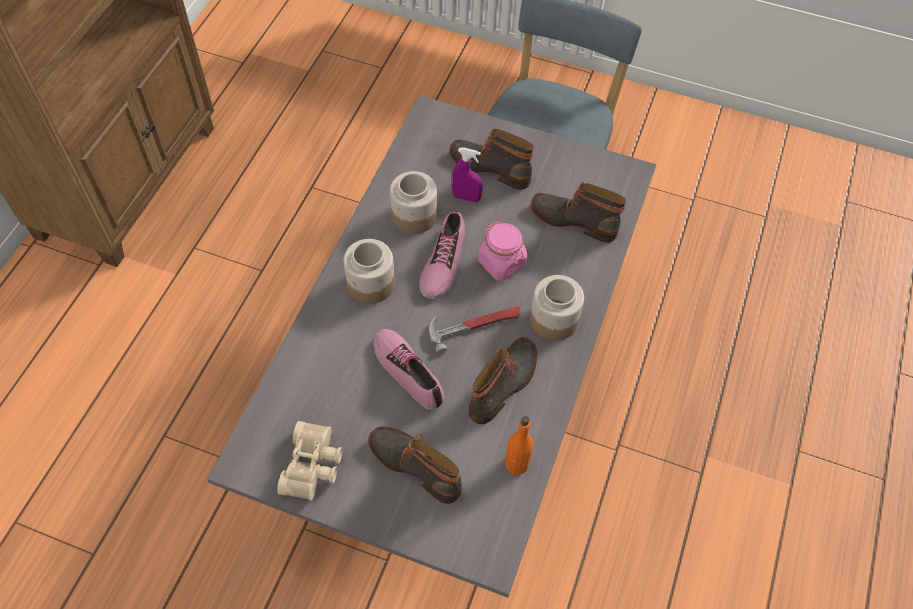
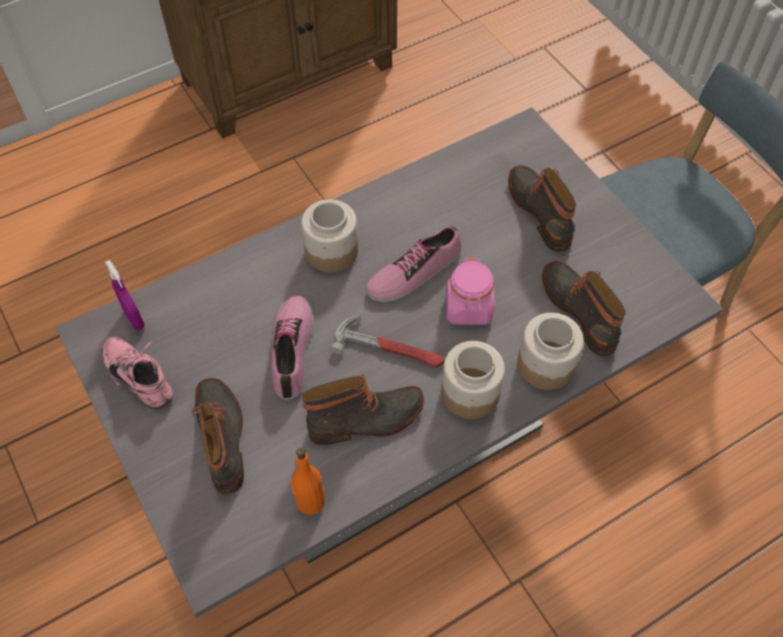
camera: 40 degrees right, 0 degrees up
(314, 466) = (142, 376): beige binoculars -> pink shoe
(413, 216) = (425, 214): jar -> jar (545, 364)
(466, 197) = (490, 226): purple spray bottle -> purple spray bottle (134, 318)

